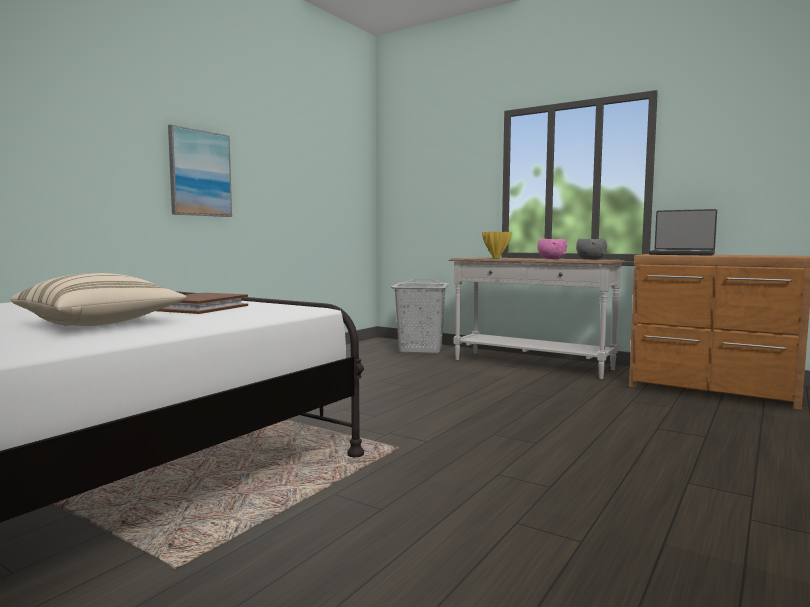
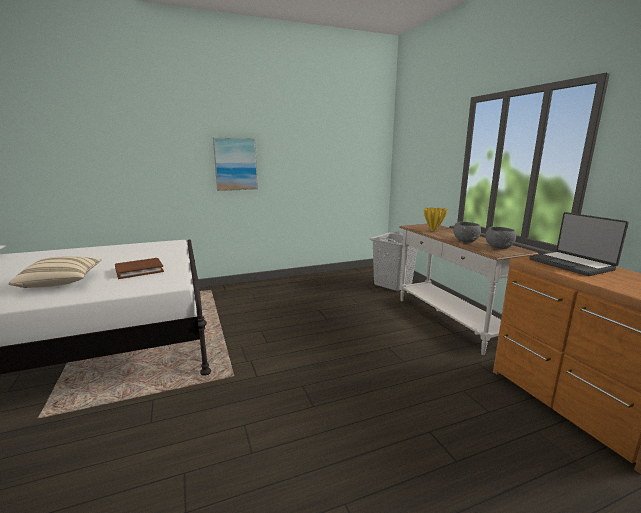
camera: 35 degrees right, 10 degrees up
(551, 259) = (466, 241): pink bowl -> grey bowl

